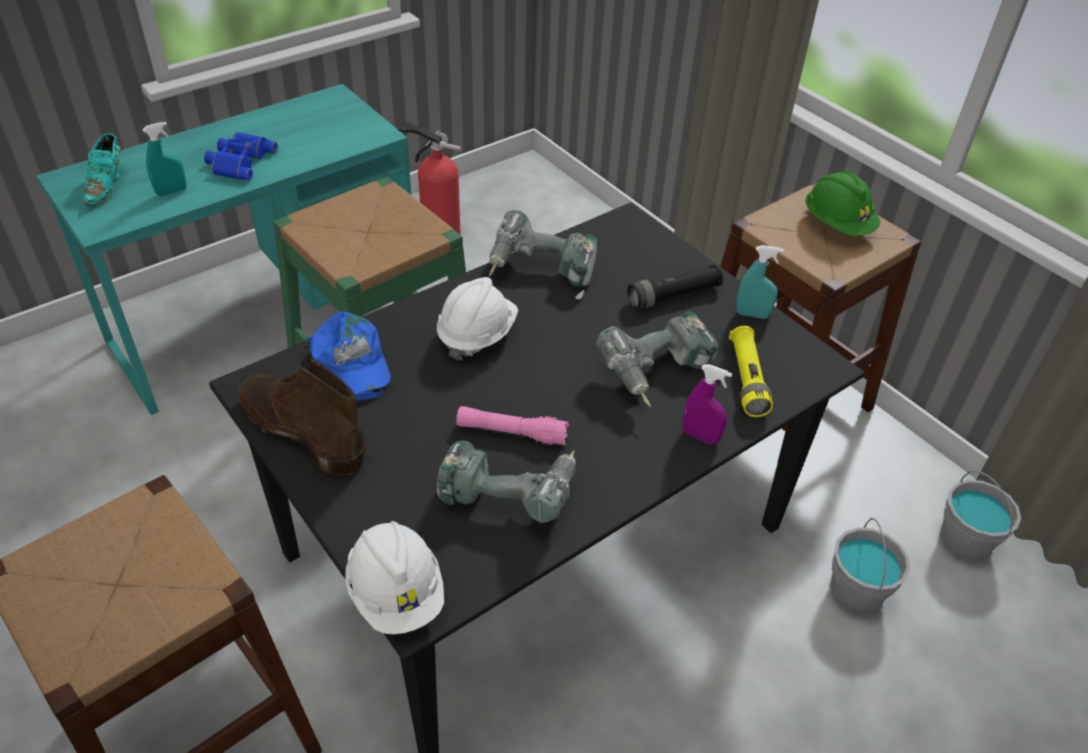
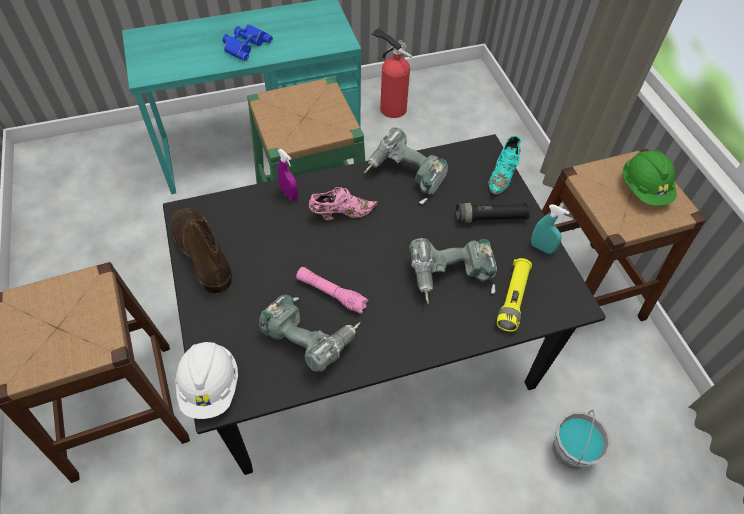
camera: 20 degrees right, 10 degrees up
(107, 185) = (159, 46): turquoise shoe -> turquoise shoe (503, 175)
(171, 192) = (195, 59): turquoise spray bottle -> none
(350, 364) = (251, 213): blue cap -> none
(476, 334) = (341, 213): white hard hat -> pink shoe
(700, 436) = (458, 334): purple spray bottle -> purple spray bottle (289, 194)
(965, 541) = (670, 441): grey bucket -> none

